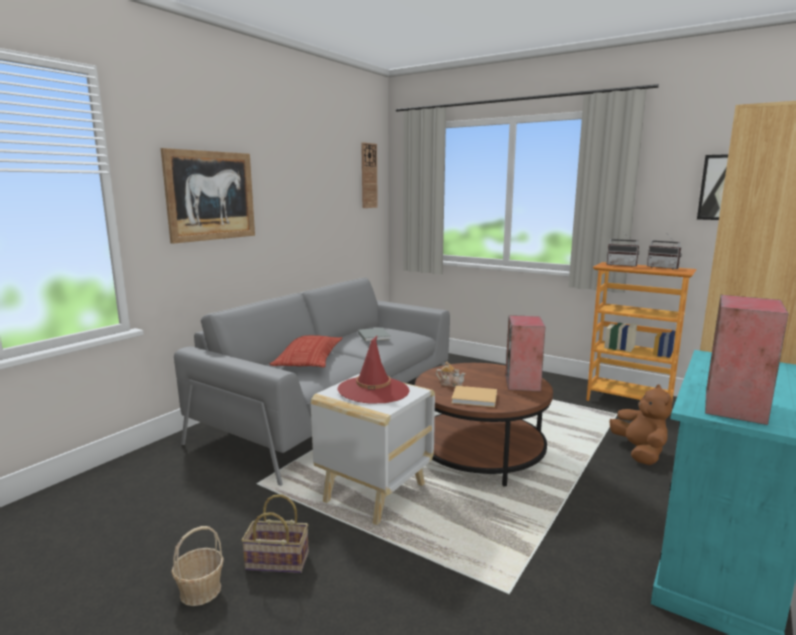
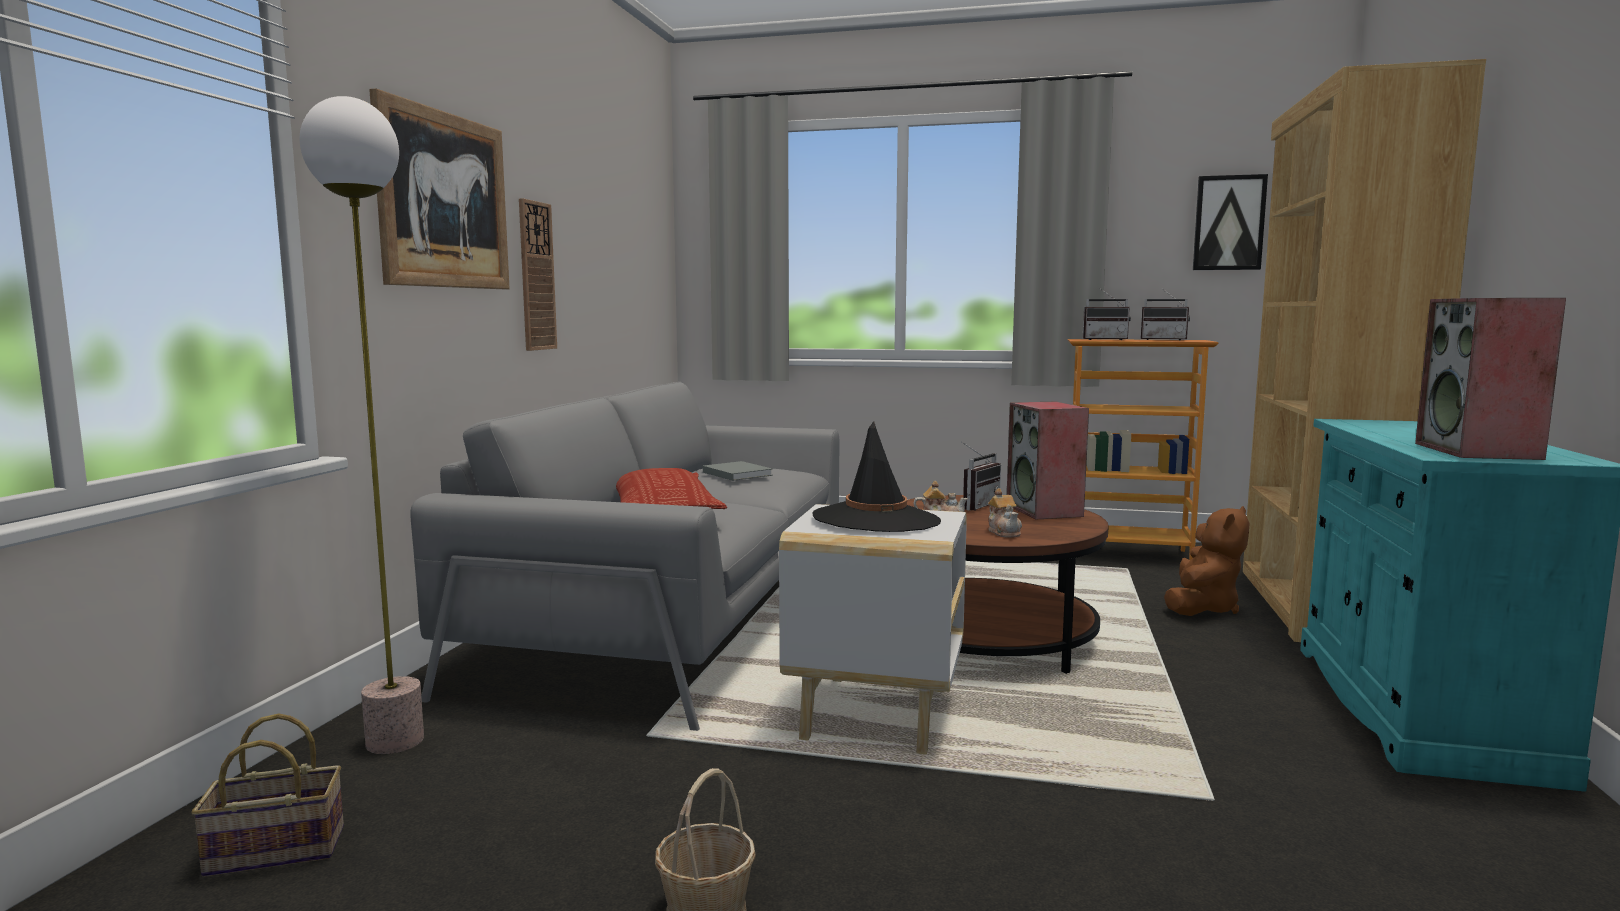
camera: 20 degrees left, 5 degrees down
(154, 464) = (395, 741): none -> floor lamp
(275, 562) = (804, 838): basket -> basket (271, 852)
(368, 176) = (652, 208): wall clock -> wall clock (536, 276)
(373, 390) = (876, 519): red hat -> black hat
(476, 398) = (1004, 532): beige book -> teapot
(486, 373) = (975, 505): none -> radio
(639, 452) = (1202, 608): brown plush toy -> brown plush toy turned 60 degrees clockwise

